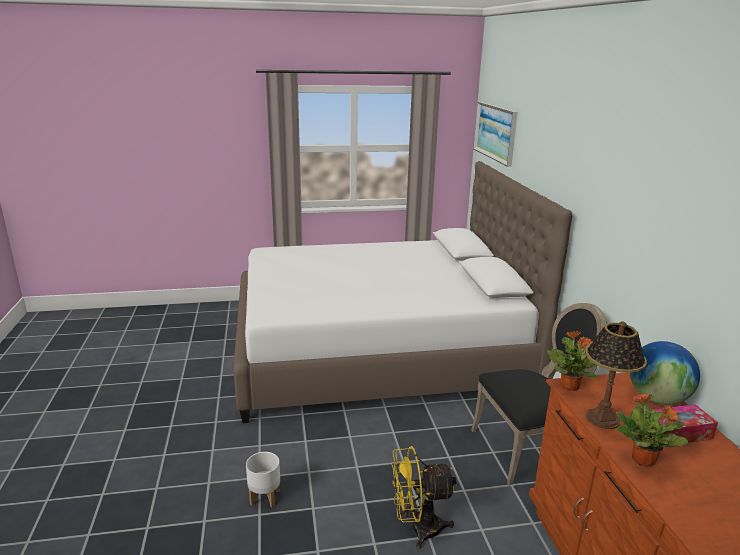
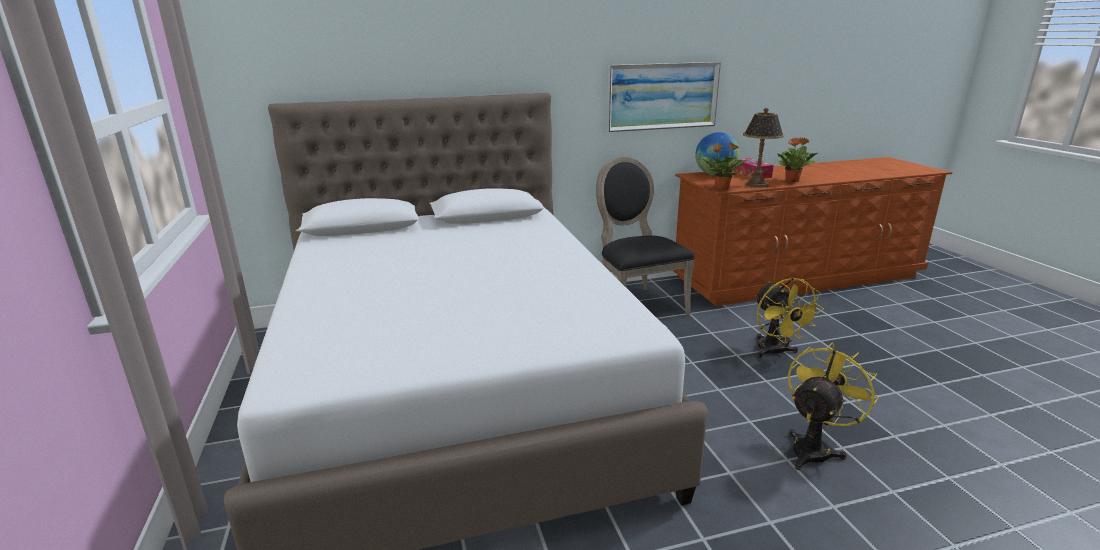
camera: 95 degrees left, 0 degrees up
(265, 497) = (814, 448): white planter -> yellow fan
(495, 132) = (291, 51): picture -> picture (662, 96)

